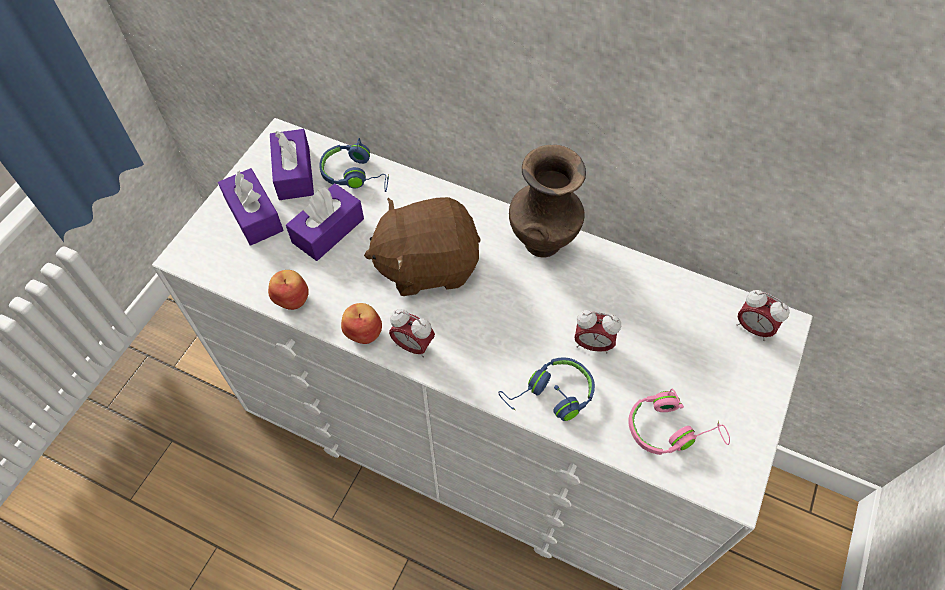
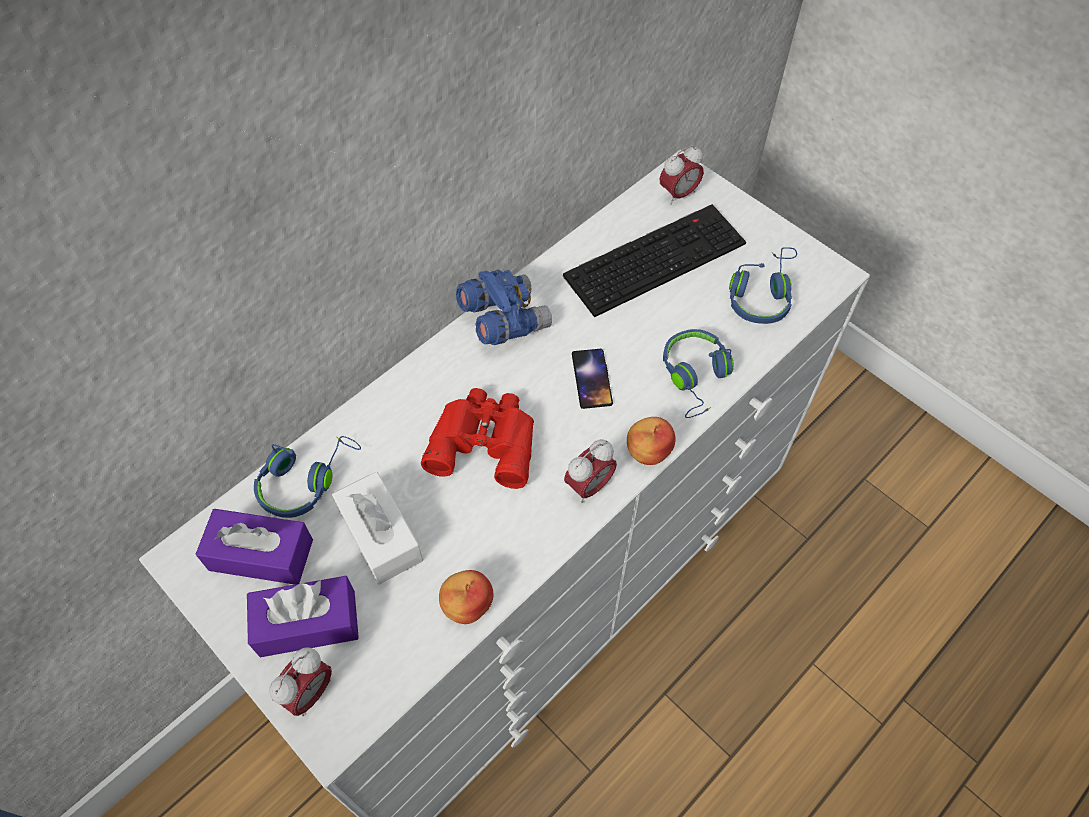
camera: 70 degrees left, 0 degrees up
(328, 230) = (380, 535): purple tissue box -> white tissue box
(364, 331) = (550, 533): apple -> apple (648, 450)
(427, 265) = (484, 440): brown plush toy -> red binoculars
(513, 318) = (592, 378): none -> phone
(542, 241) = (503, 319): brown vase -> blue binoculars
(592, 344) = (649, 321): alarm clock -> alarm clock (309, 692)
(666, 329) = (655, 257): none -> keyboard
(671, 429) = (761, 294): pink headphones -> blue headphones

